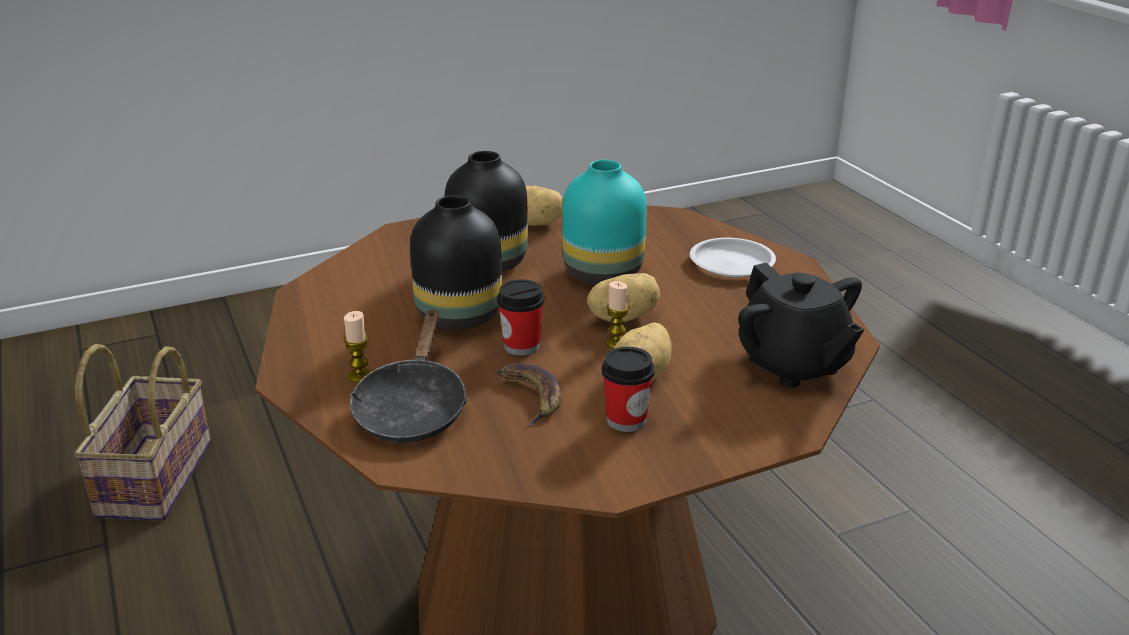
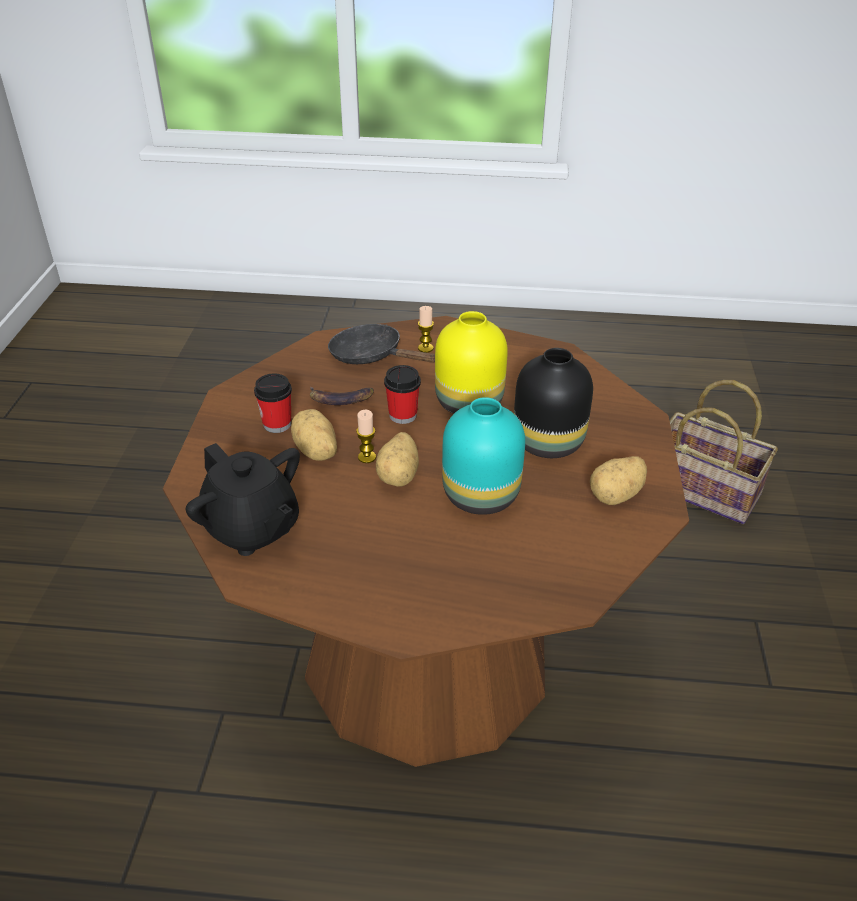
camera: 120 degrees right, 10 degrees up
(461, 317) = (467, 403): black vase -> yellow vase
(732, 263) = (436, 586): white plate -> none
(793, 365) = (252, 529): black teapot -> black teapot turned 135 degrees counterclockwise

